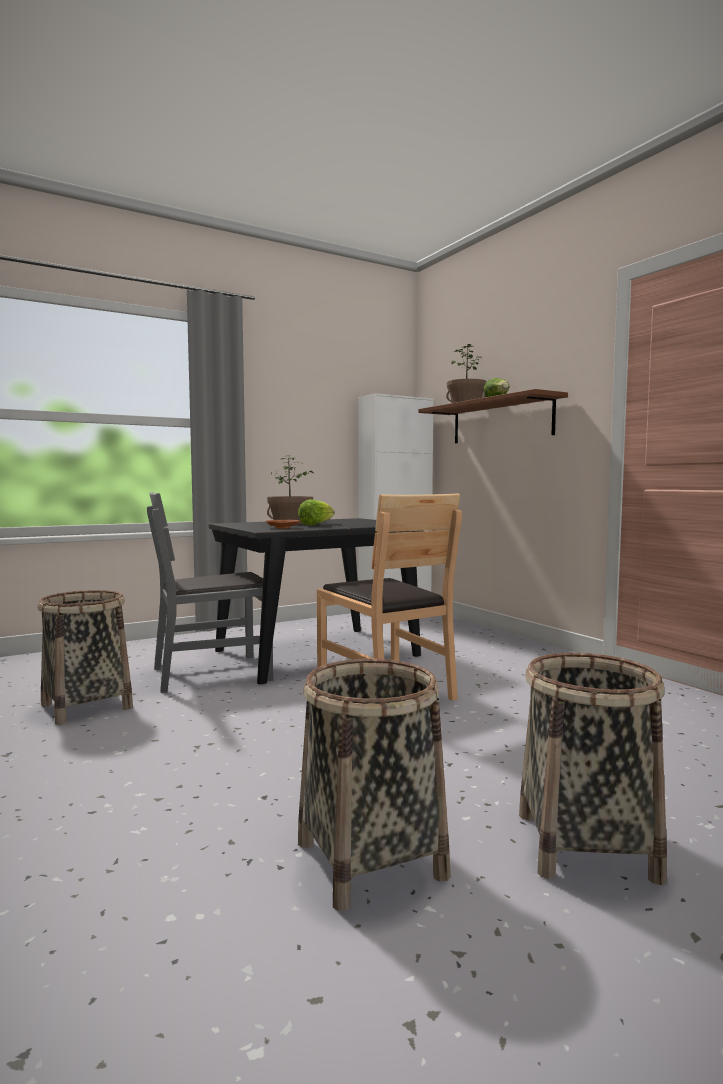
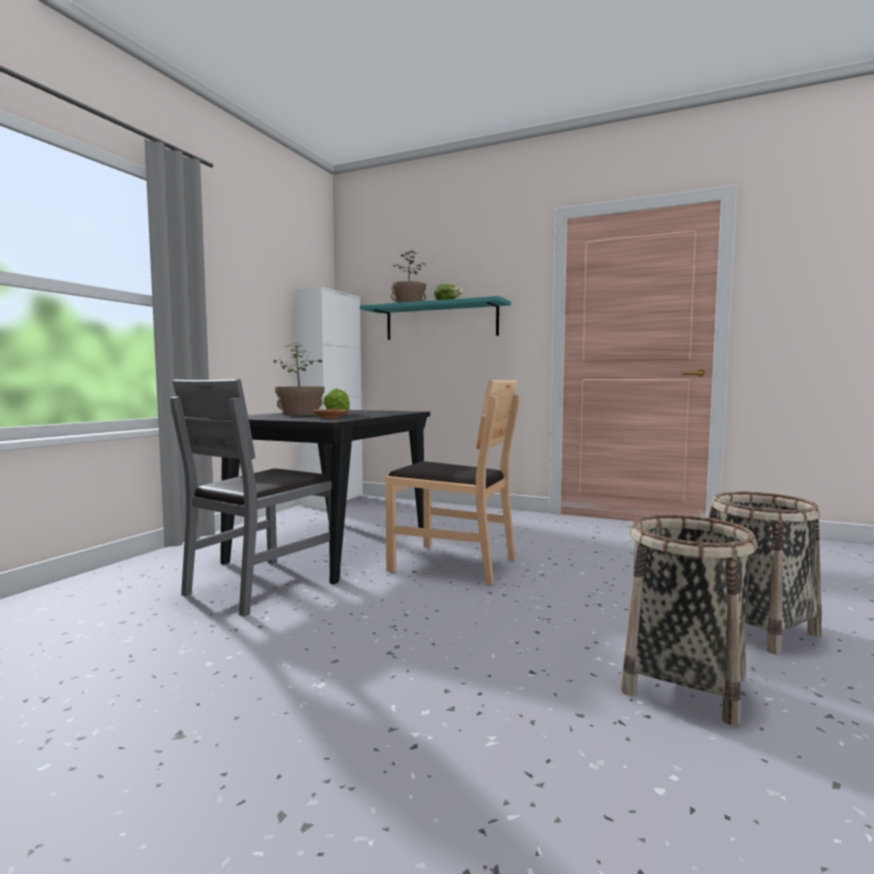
camera: 35 degrees left, 0 degrees up
(87, 706) = (178, 653): basket -> none
(501, 421) = (441, 321): brown shelf -> turquoise shelf

